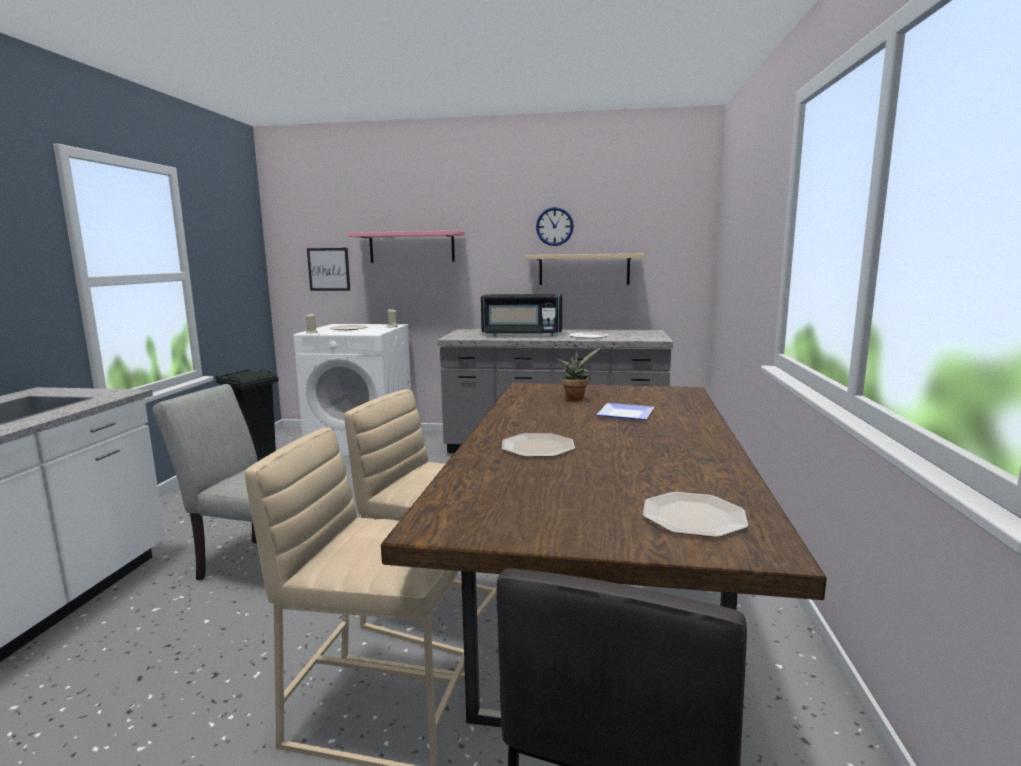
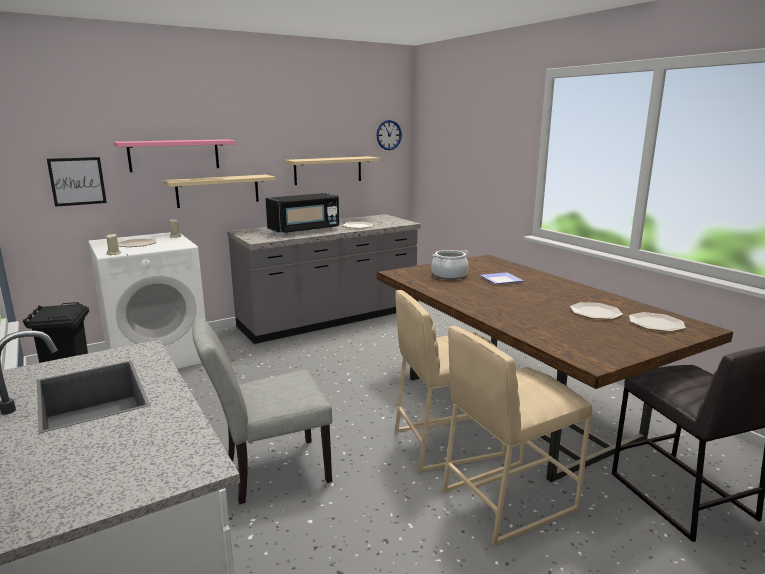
camera: 40 degrees left, 5 degrees up
(452, 285) = (218, 190): none -> beige shelf
(537, 447) = (517, 310): plate -> plate (595, 312)
(554, 226) = (304, 135): wall clock -> wall clock (388, 135)
(575, 398) = (449, 275): potted plant -> cooking pot

